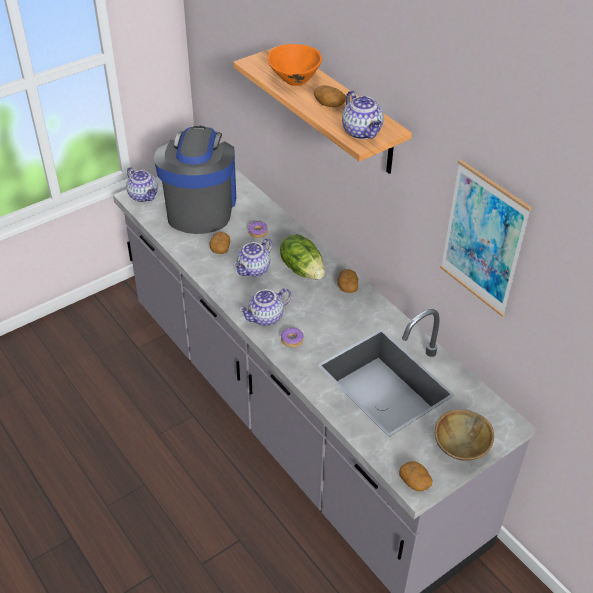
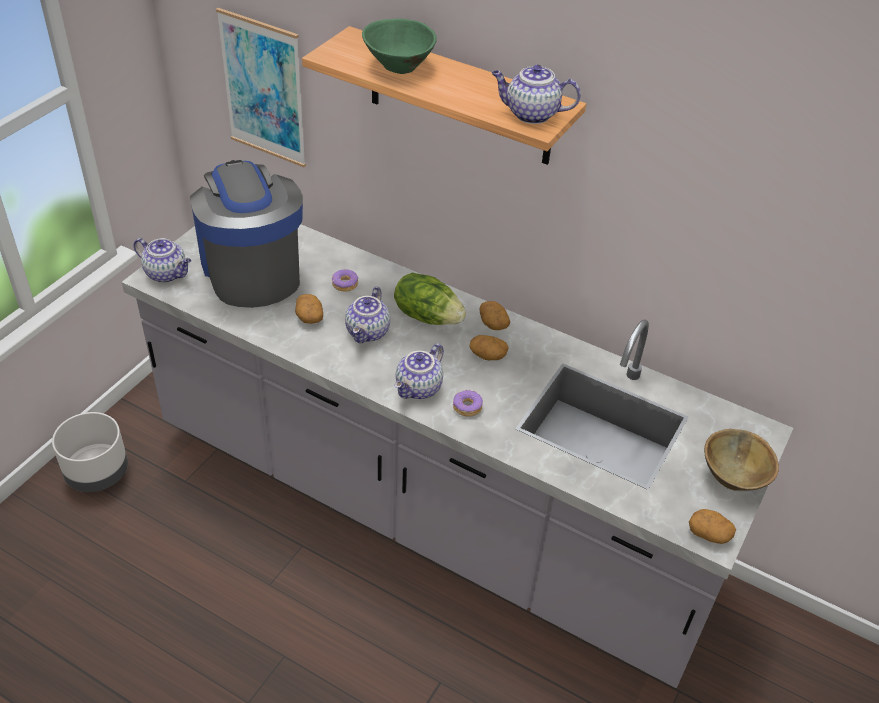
camera: 25 degrees left, 0 degrees up
(85, 326) = (97, 473): none -> grey planter
(294, 79) = (398, 66): orange bowl -> green bowl
(329, 104) = (464, 88): potato -> potato (487, 355)
(362, 132) = (530, 114): teapot -> teapot turned 150 degrees clockwise
(483, 239) = (706, 217): picture -> picture (263, 89)

